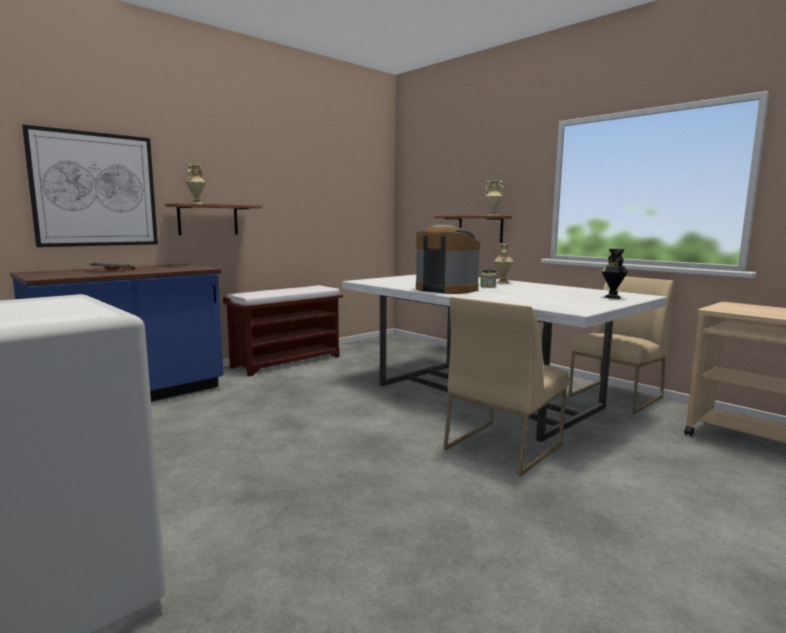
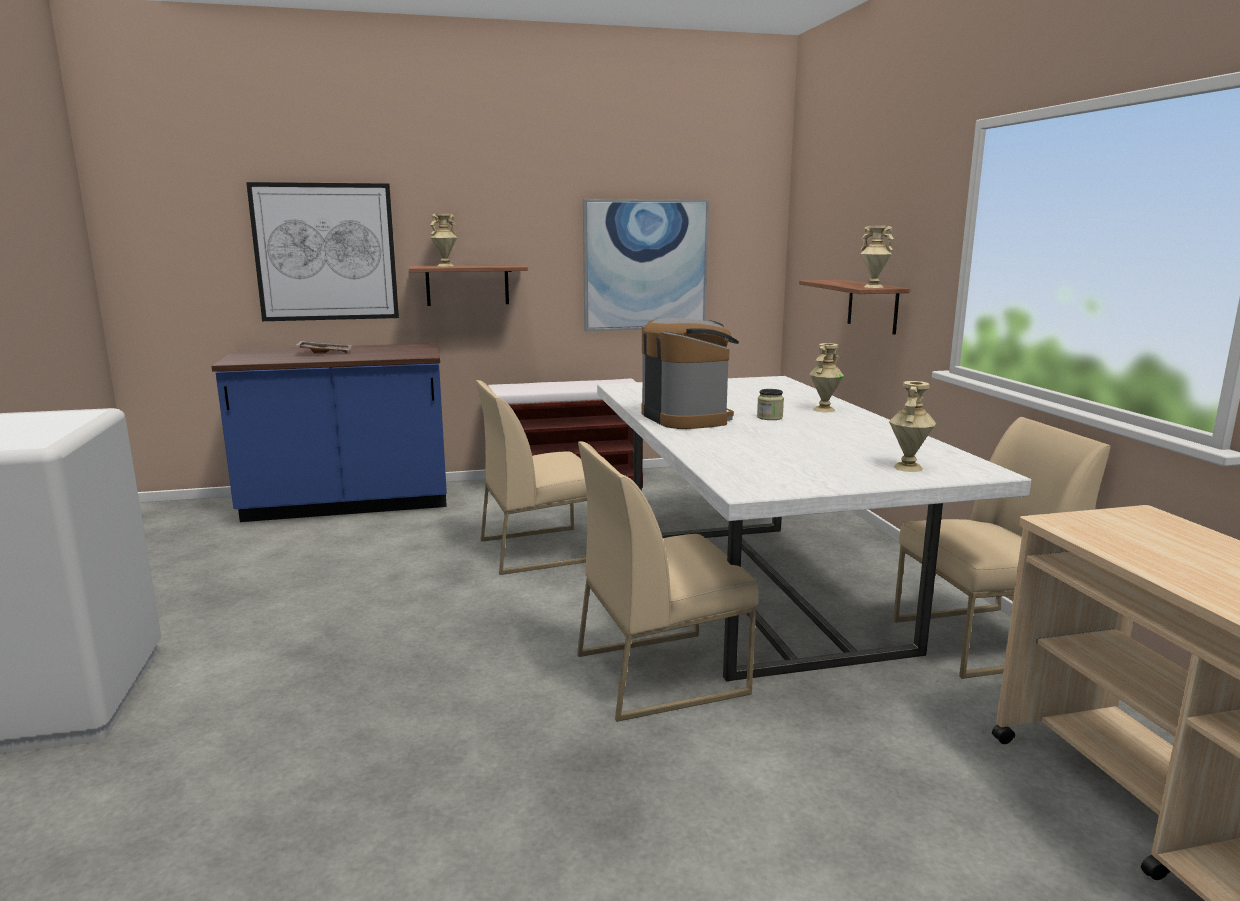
camera: 30 degrees right, 5 degrees up
(321, 209) = (645, 265): none -> picture
(327, 399) = (539, 549): none -> beige chair
(613, 297) = (908, 468): black vase -> beige vase

